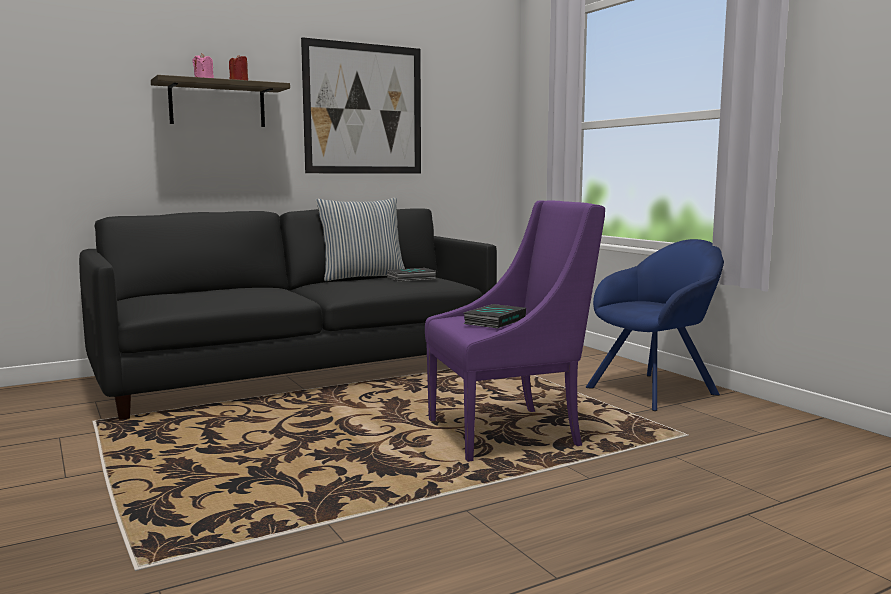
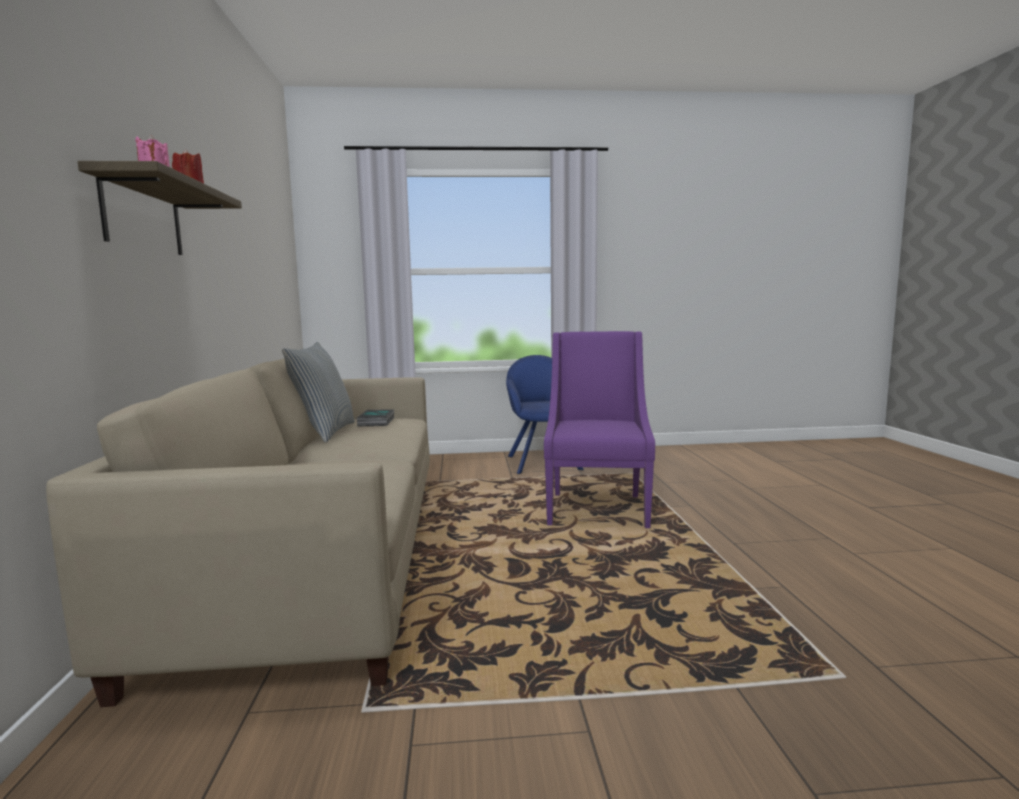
camera: 65 degrees left, 0 degrees up
(300, 372) = (321, 556): black sofa -> beige sofa
(363, 109) = (235, 240): picture -> none
(494, 321) = (601, 425): book -> none

